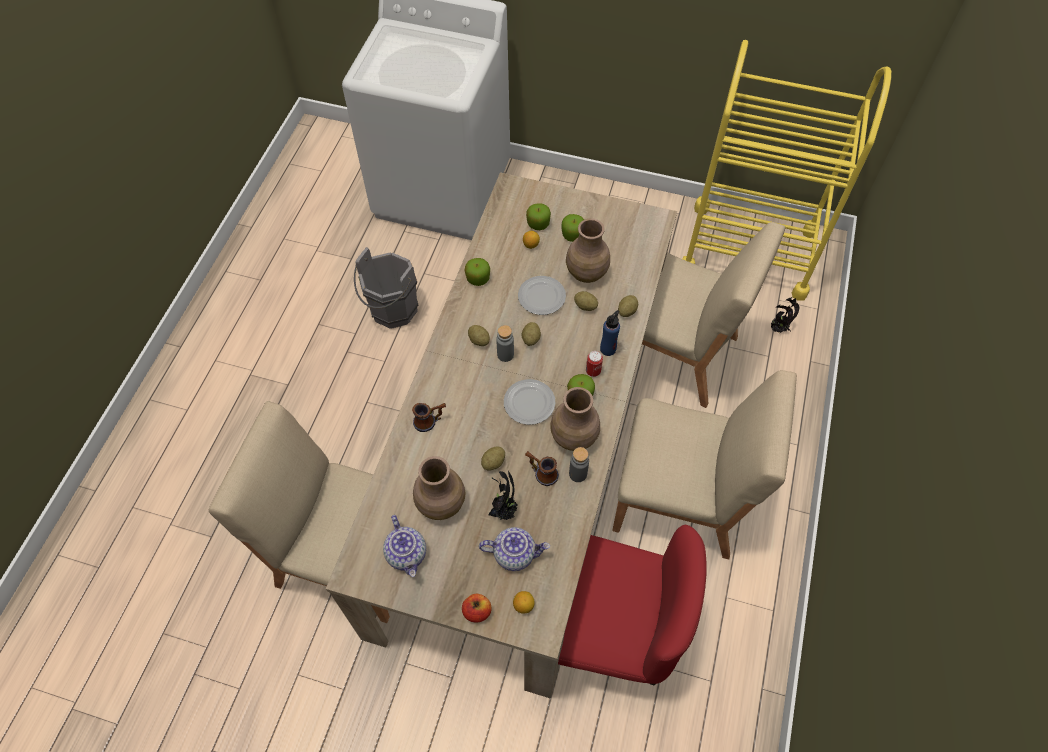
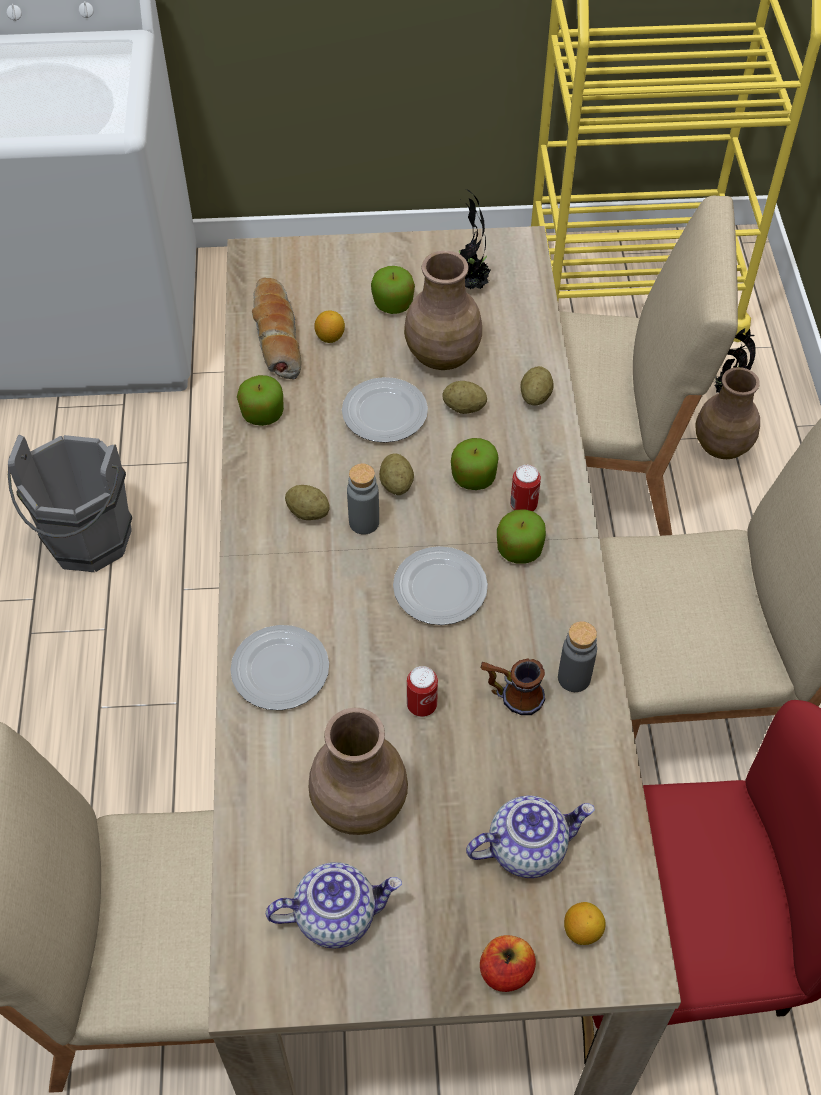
camera: 20 degrees left, 5 degrees down
(407, 554) = (336, 914): teapot -> teapot turned 60 degrees counterclockwise
(430, 421) = (280, 671): mug -> plate
(493, 462) = (421, 705): potato -> can
(502, 236) = (276, 337): none -> bread
(504, 510) = (476, 779): potted plant -> potted plant (470, 284)
(538, 223) = (327, 301): apple -> apple (473, 477)
(574, 437) = (541, 620): brown vase -> brown vase (722, 447)
(608, 349) = (532, 463): blue bottle -> none

